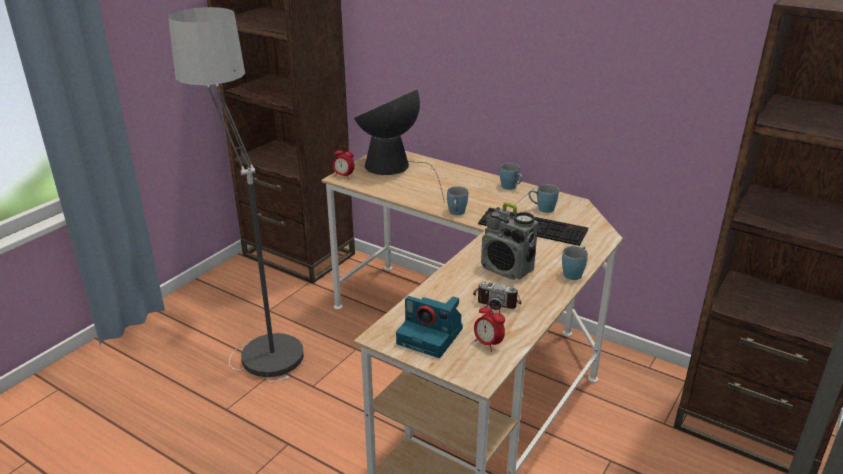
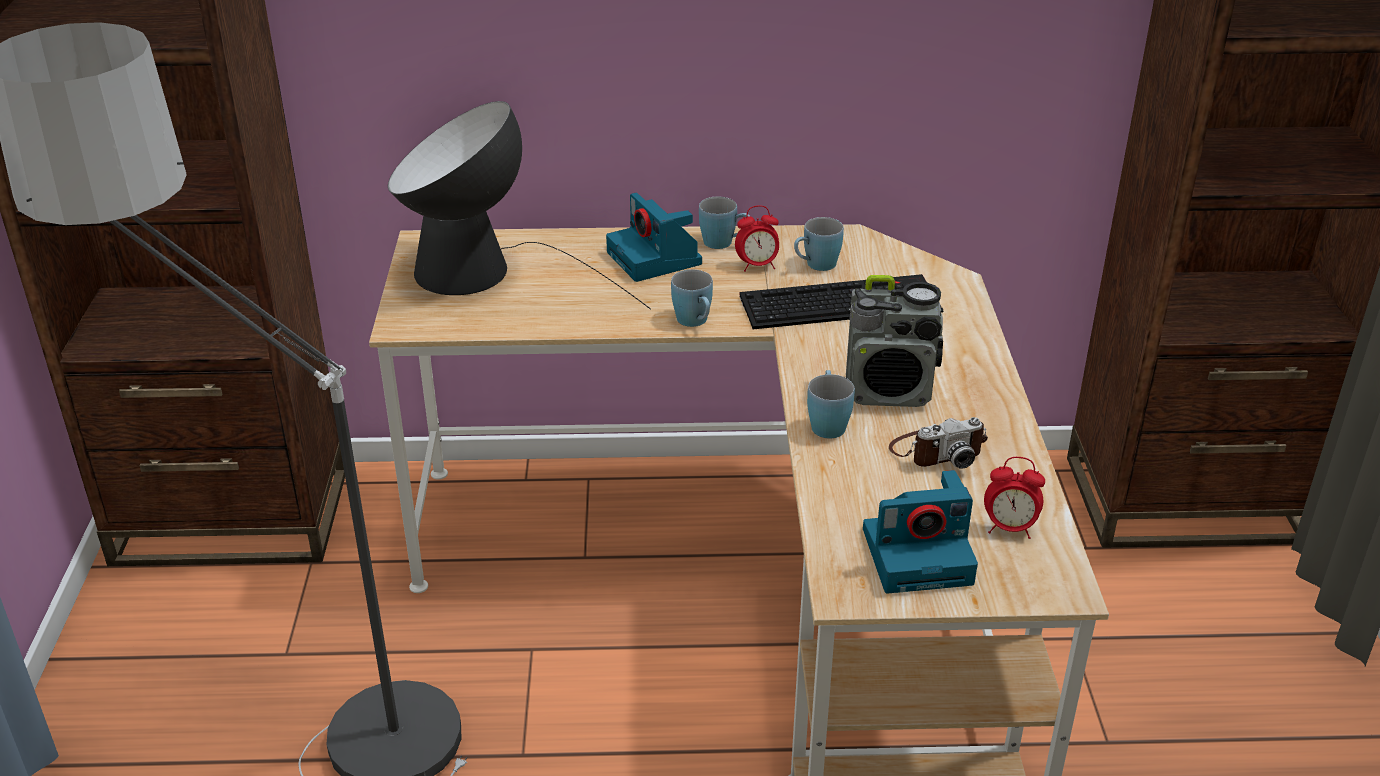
camera: 35 degrees left, 5 degrees up
(343, 176) = (406, 320): alarm clock -> alarm clock (757, 266)
(472, 184) = (656, 259): none -> camera
(574, 272) = (985, 358): blue mug -> blue mug (827, 422)

